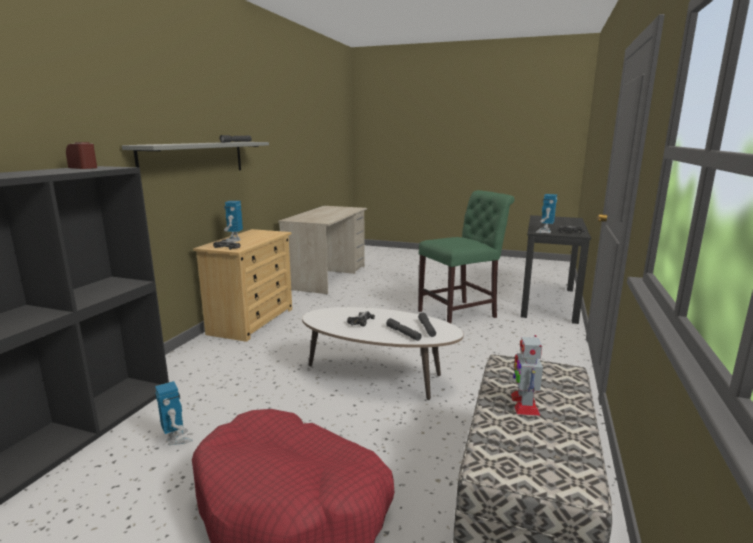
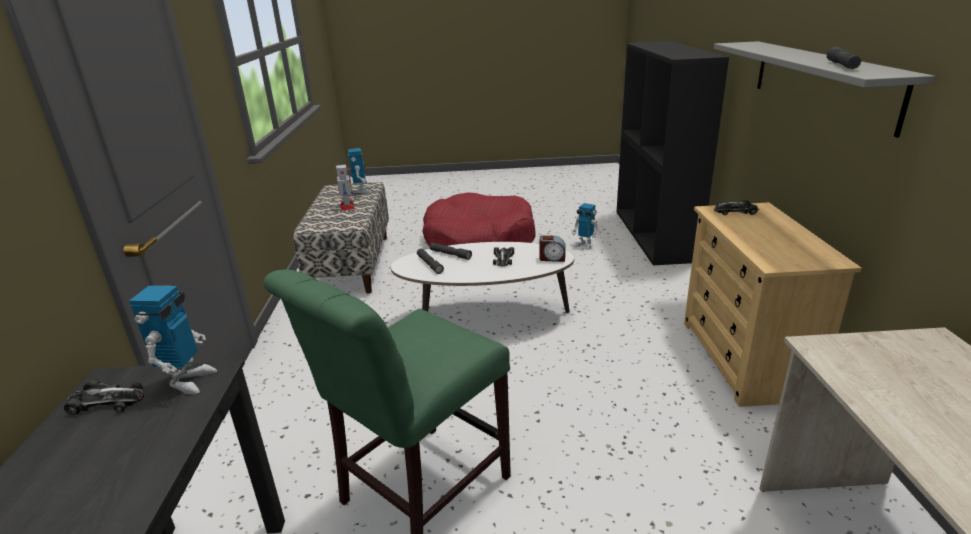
camera: 160 degrees right, 10 degrees up
(83, 168) = (697, 54): alarm clock -> alarm clock (552, 258)
(234, 240) = (773, 226): toy robot -> toy robot (362, 191)

